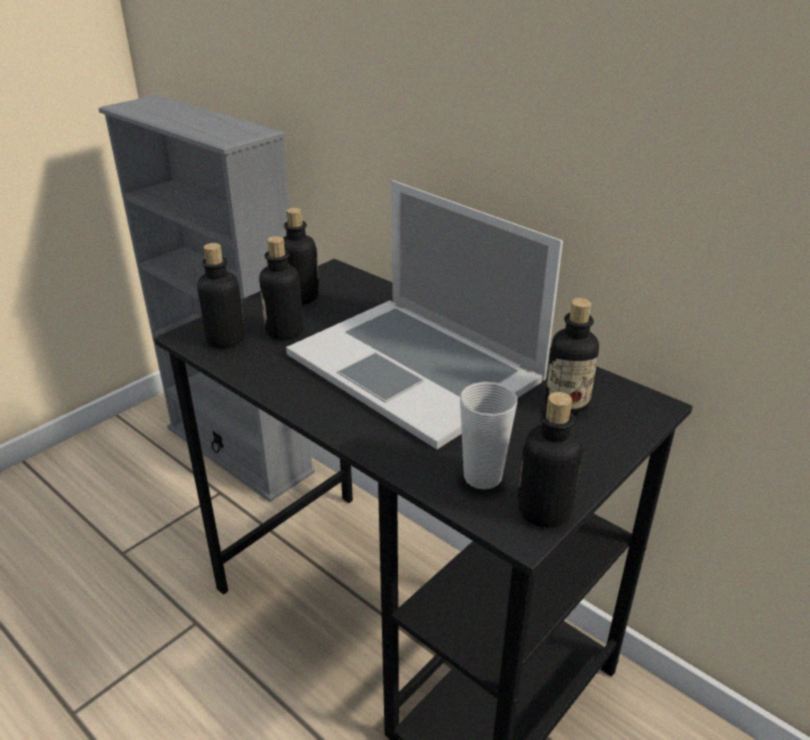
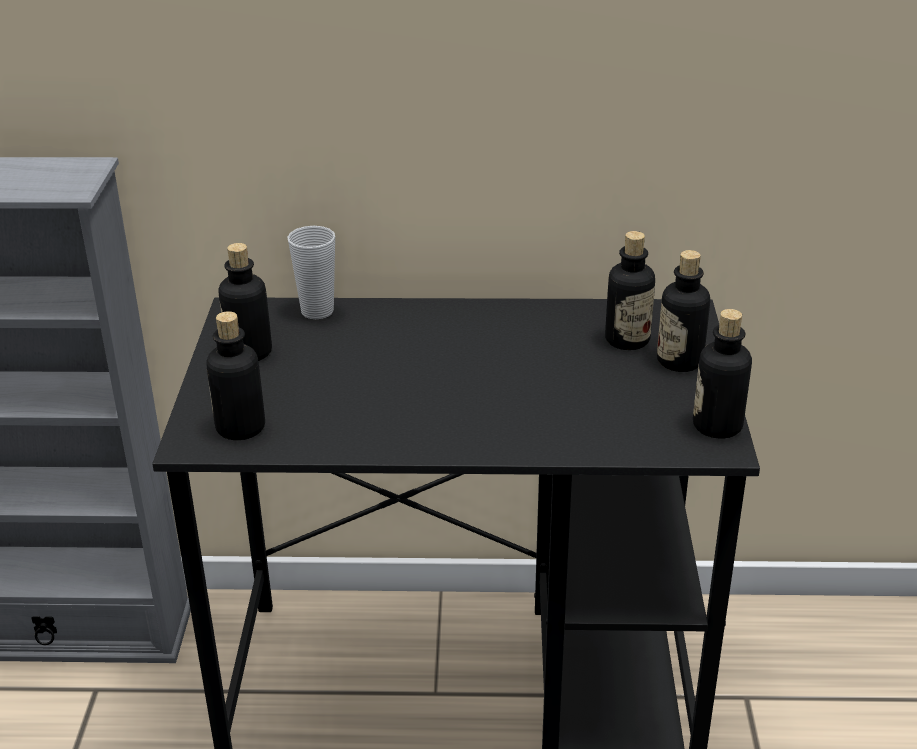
camera: 40 degrees left, 0 degrees up
(284, 331) = (289, 392): bottle -> bottle (679, 361)
(415, 366) = (464, 366): laptop -> none
(482, 477) = (645, 426): cup -> cup (317, 311)

